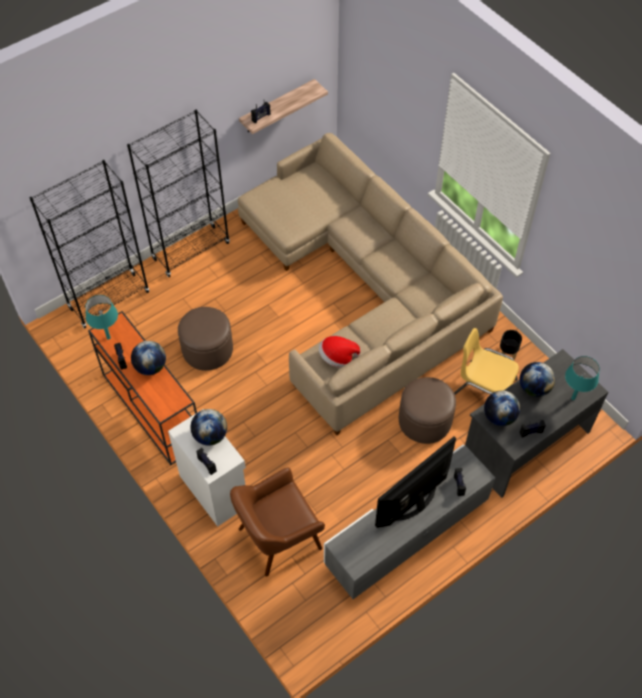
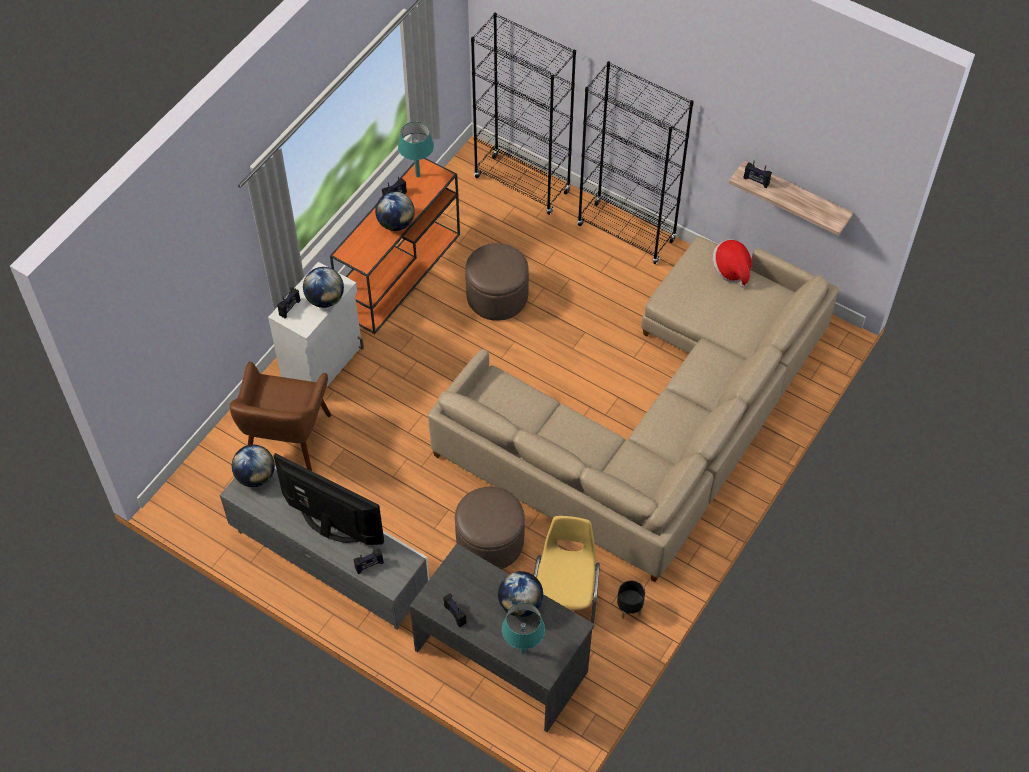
camera: 70 degrees right, 0 degrees up
(278, 538) = (286, 440): brown armchair -> brown armchair turned 120 degrees counterclockwise
(337, 357) = (505, 403): hat -> hat (731, 269)
(499, 416) = (464, 575): globe -> globe (255, 476)

